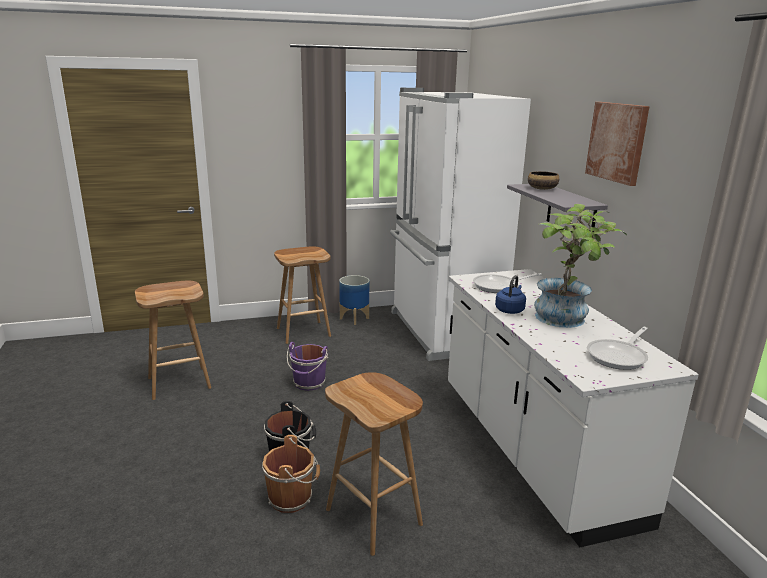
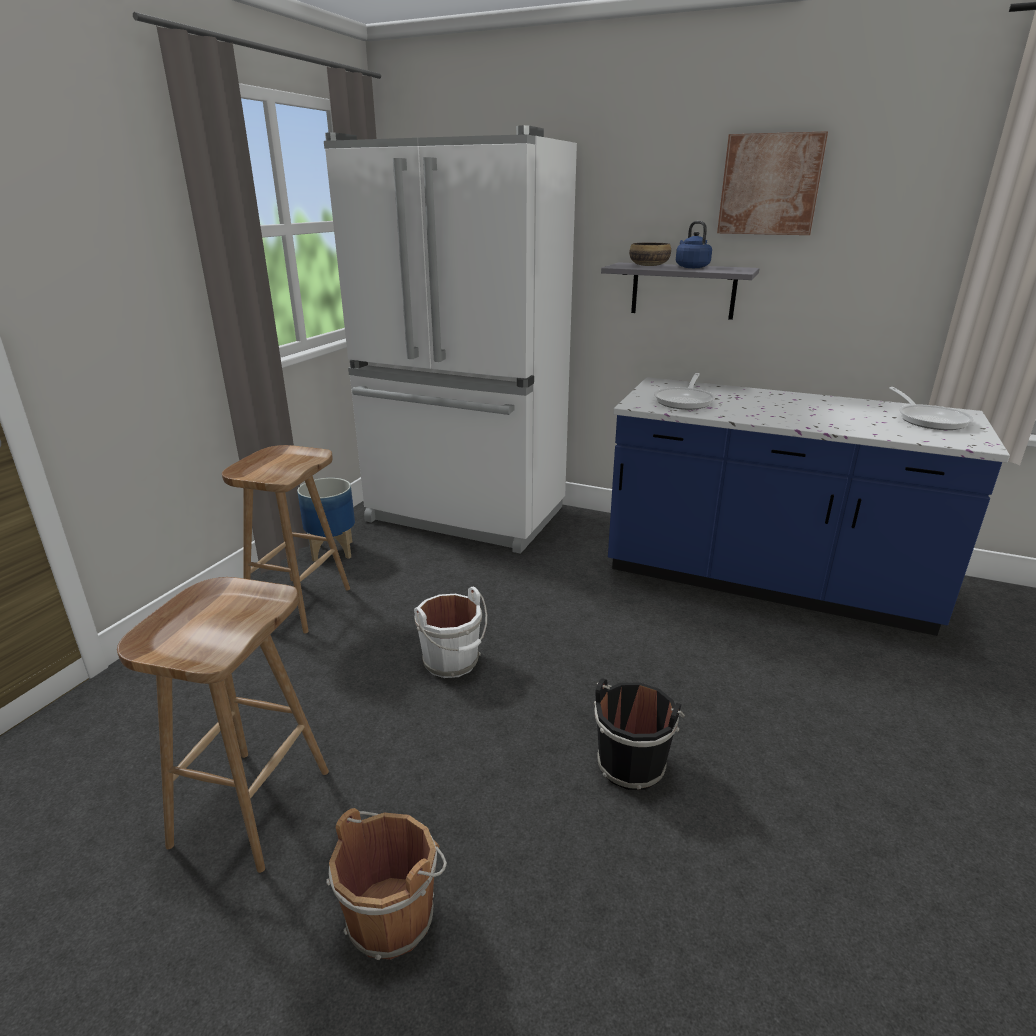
camera: 50 degrees left, 5 degrees up
(292, 498) = (733, 803): brown bucket -> brown bucket (393, 914)
(309, 383) = (452, 662): purple bucket -> white bucket
(375, 517) = (821, 744): brown stool -> none
(510, 310) = (764, 417): blue kettle -> blue kettle (691, 267)
(532, 451) = (764, 583): white counter -> blue counter
(566, 320) = (817, 408): potted plant -> none

